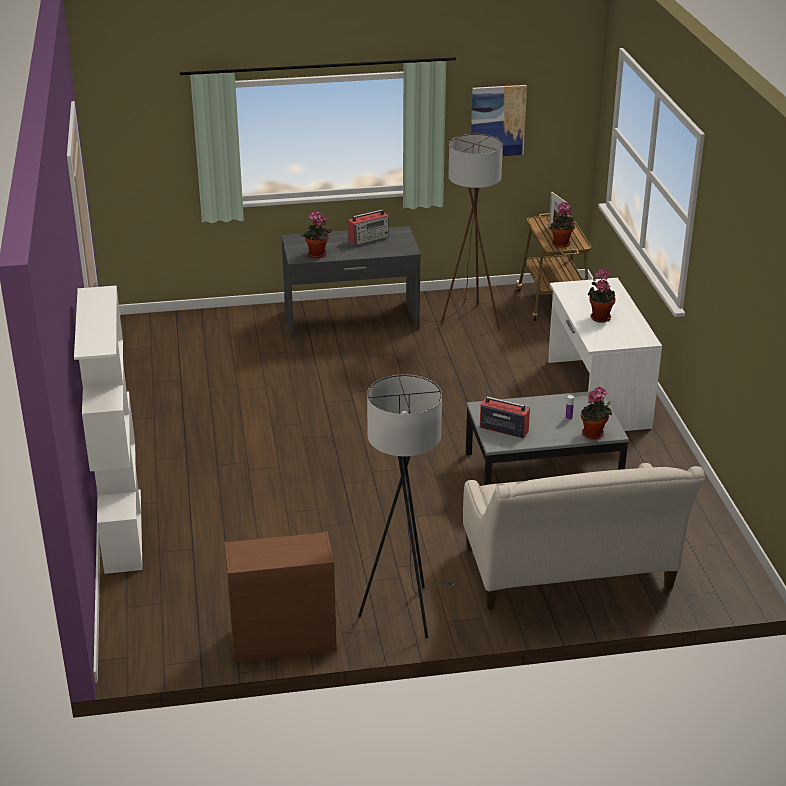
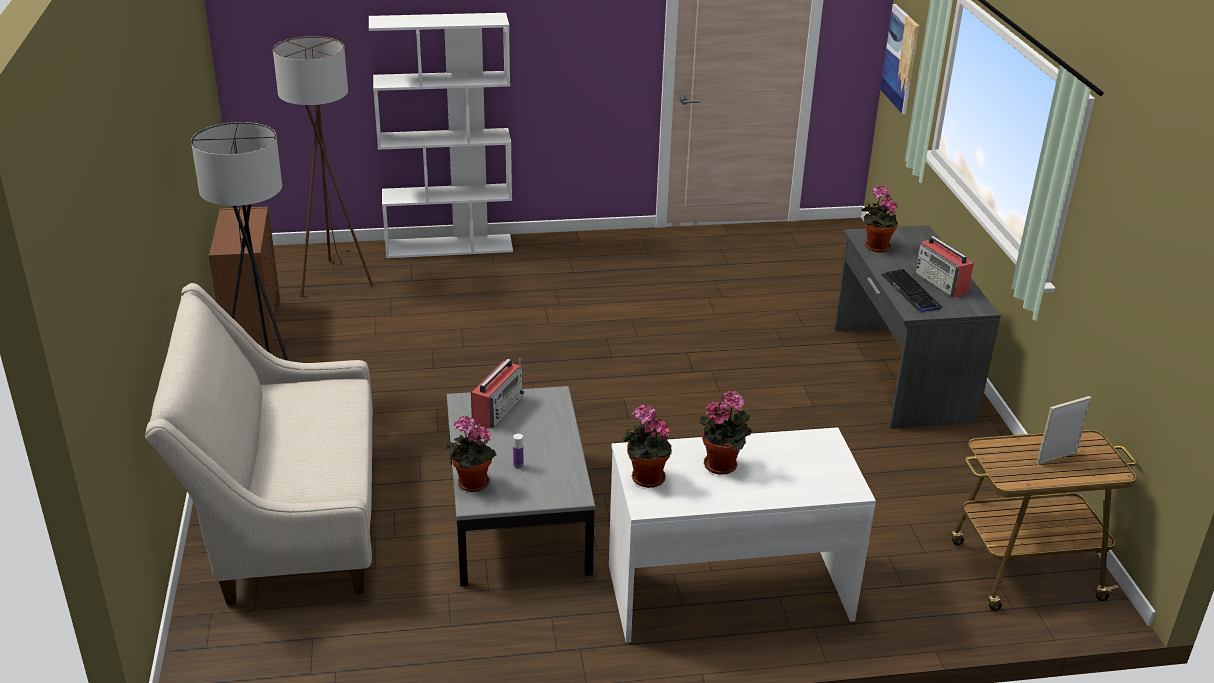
camera: 90 degrees right, 0 degrees up
(382, 249) = (911, 292): none -> keyboard
(468, 320) = (933, 474): brown floor lamp -> brown floor lamp (333, 278)
(497, 121) = (1133, 245): picture -> picture (900, 58)
(561, 245) = (1001, 459): potted plant -> potted plant (645, 478)

